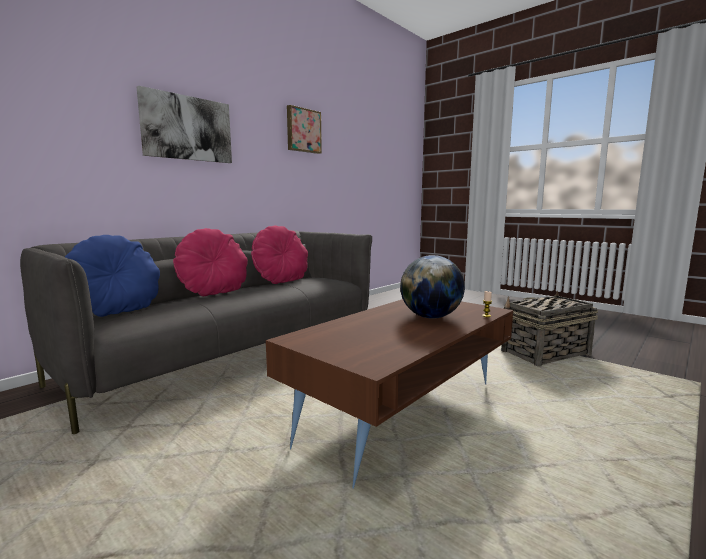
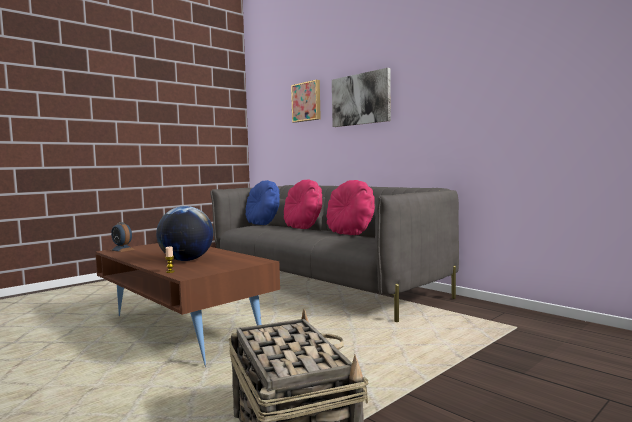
camera: 95 degrees right, 5 degrees down
(303, 130) = (479, 61): picture -> picture (307, 102)
(362, 360) = (122, 250): none -> alarm clock

